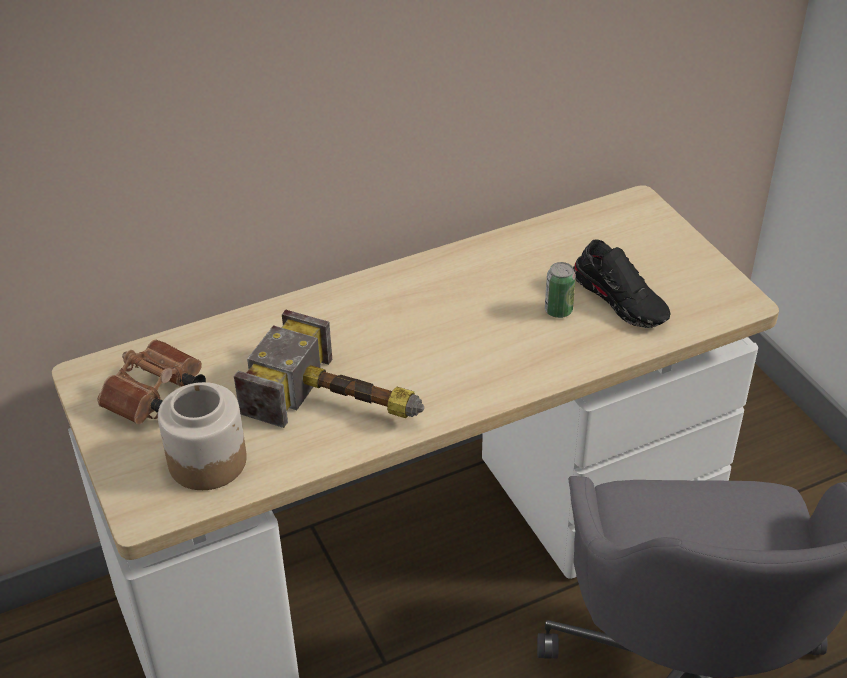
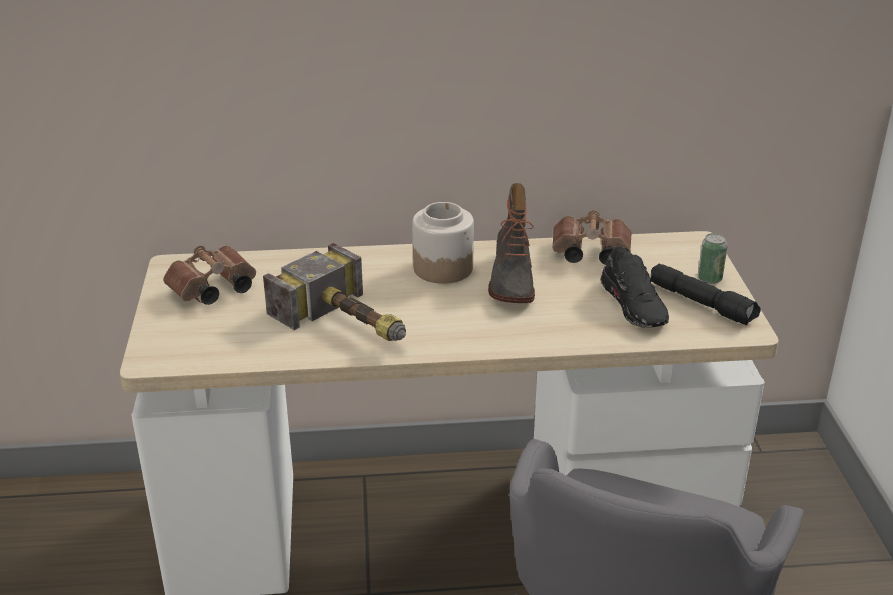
camera: 20 degrees right, 10 degrees down
(207, 461) = (221, 338): jar -> jar (443, 268)
(479, 299) = (510, 280): none -> boot
(540, 244) = (588, 254): none -> brown binoculars
(558, 310) = (573, 301): can -> can (709, 279)
(686, 280) = (703, 304): none -> black flashlight

